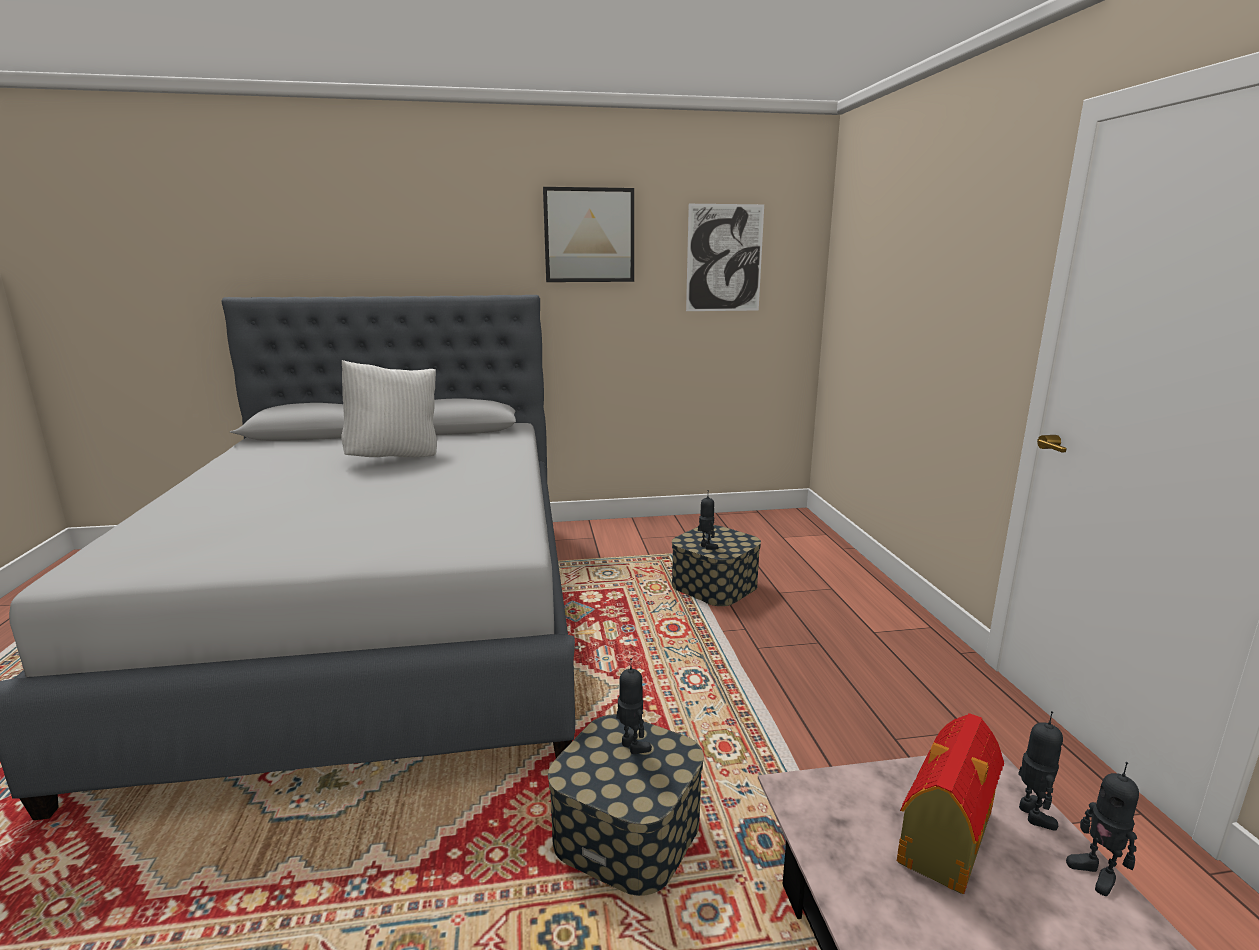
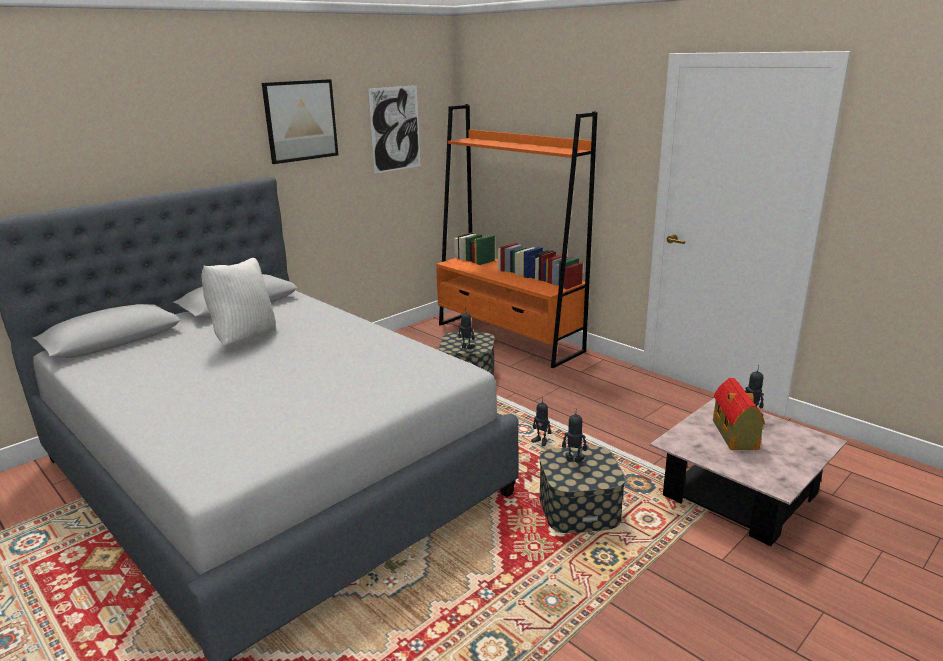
camera: 35 degrees left, 5 degrees up
(821, 558) = (509, 338): none -> orange bookcase
(1096, 874) = (786, 425): toy robot -> toy robot (541, 441)

